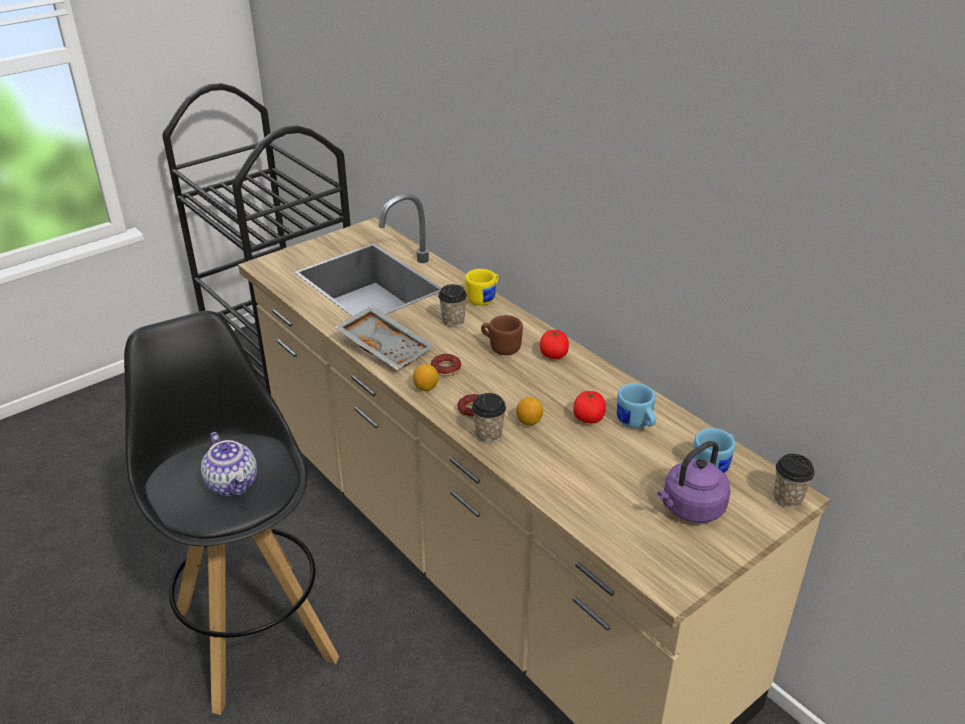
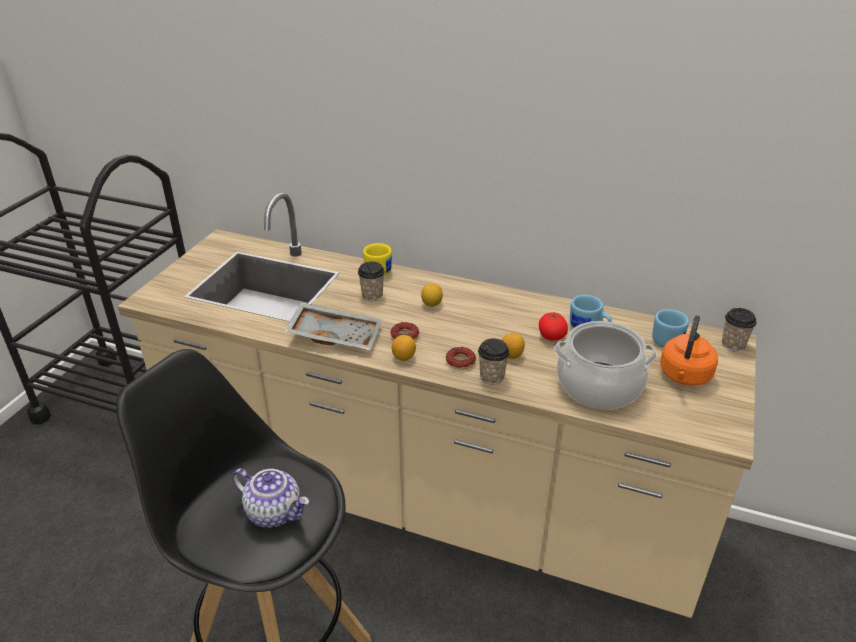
camera: 30 degrees left, 0 degrees up
(501, 347) = (431, 304): brown mug -> lemon
(553, 355) = (478, 297): tomato -> none
(587, 482) = (599, 385): none -> cooking pot
(690, 509) = (684, 376): purple kettle -> orange kettle

